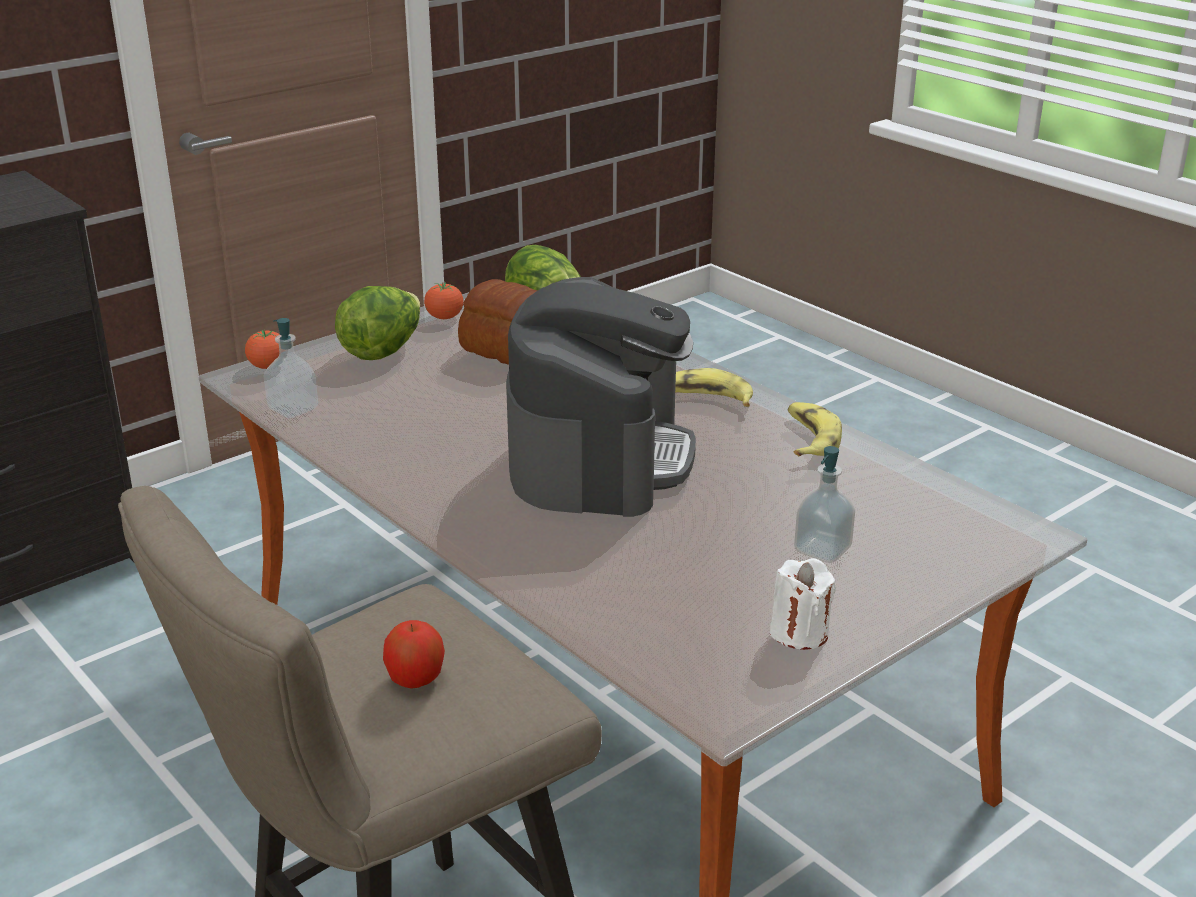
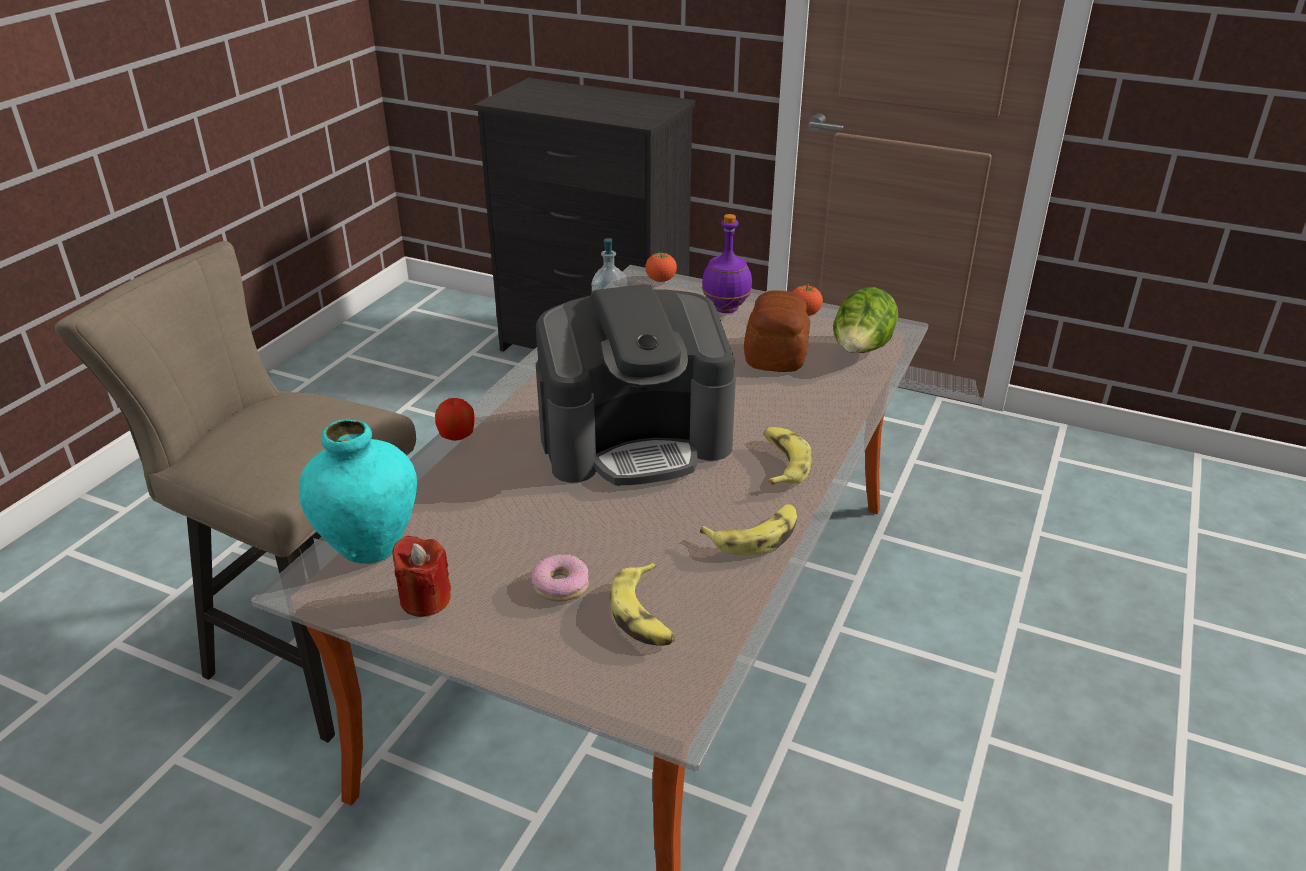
camera: 65 degrees right, 5 degrees up
(383, 350) = (725, 309): lettuce -> purple bottle
(415, 679) = (263, 437): apple -> apple (457, 436)
(676, 655) = (370, 545): none -> turquoise vase
(799, 633) = (425, 599): white candle -> red candle
(822, 550) = (561, 585): soap dispenser -> donut
(891, 517) = (644, 615): none -> banana

